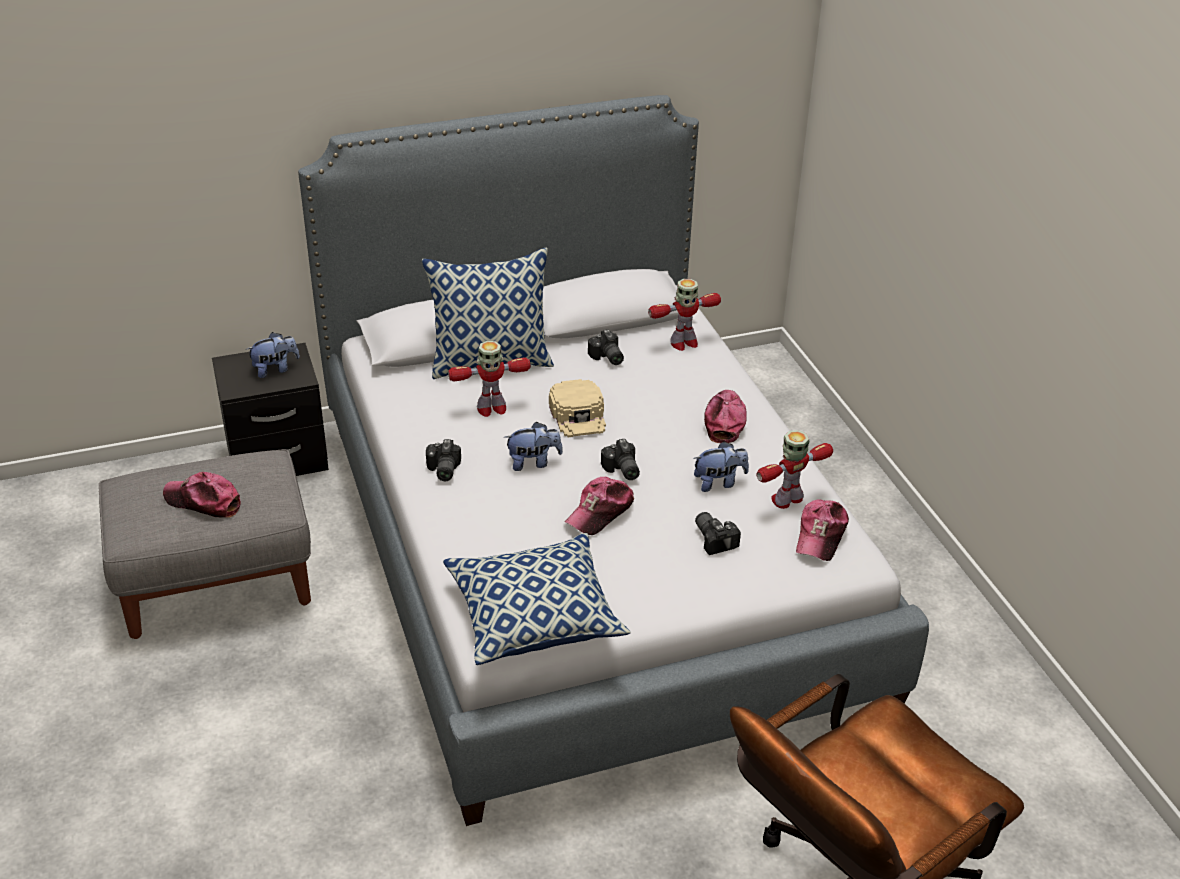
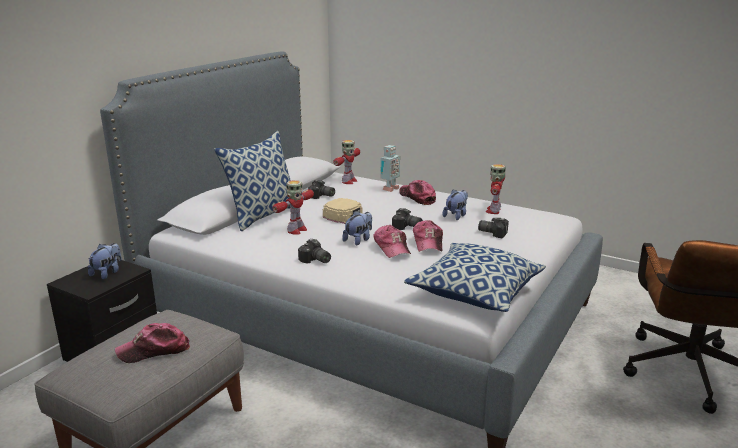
camera: 40 degrees left, 15 degrees down
(714, 384) = (389, 189): none -> toy robot
(821, 536) = (530, 216): cap -> cap (392, 248)

